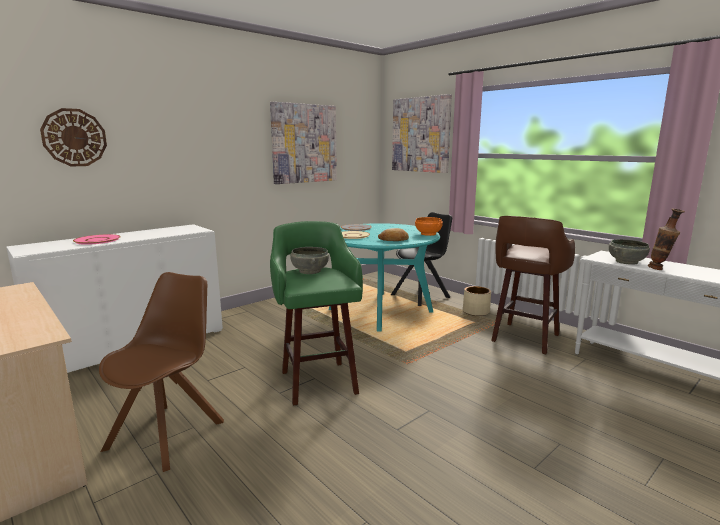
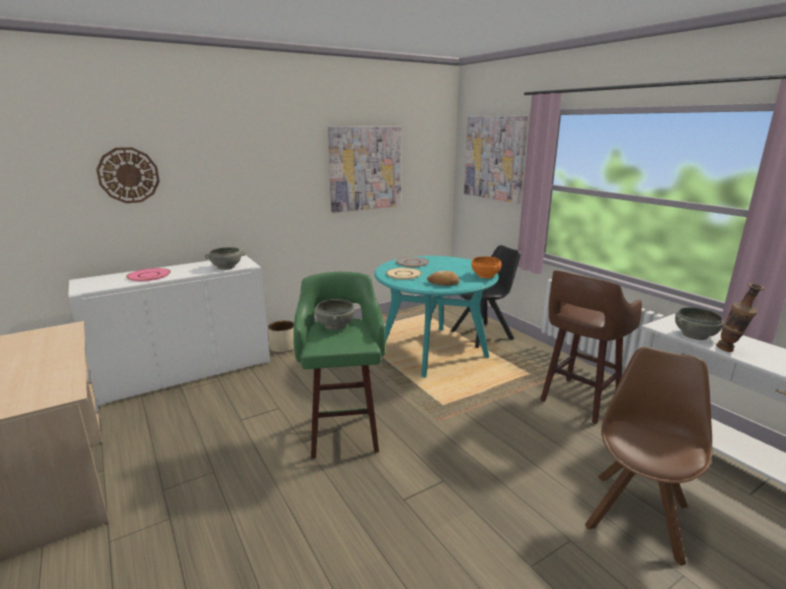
camera: 10 degrees right, 5 degrees up
(168, 433) = (190, 476): brown chair -> brown chair (638, 514)
(178, 232) = (226, 267): none -> grey bowl
(476, 312) = (536, 360): beige planter -> beige planter (283, 347)

